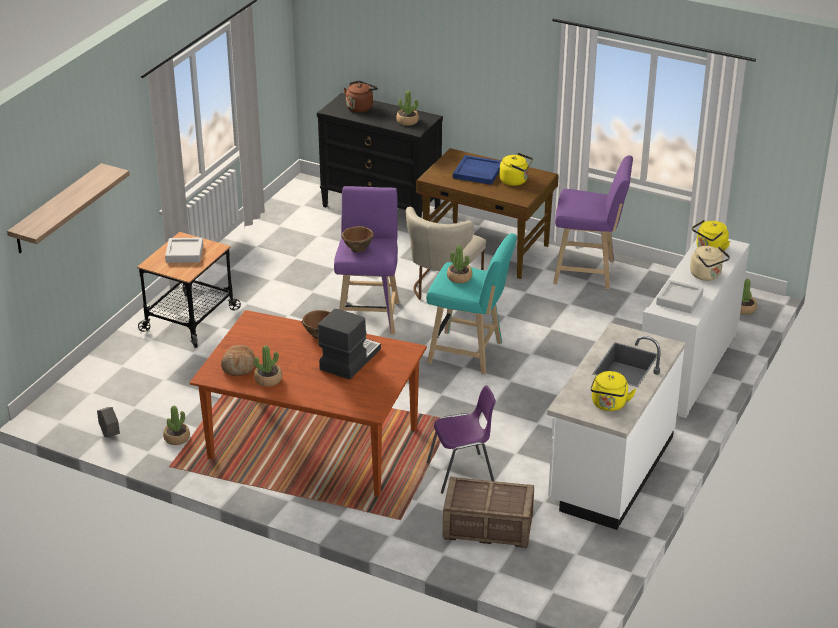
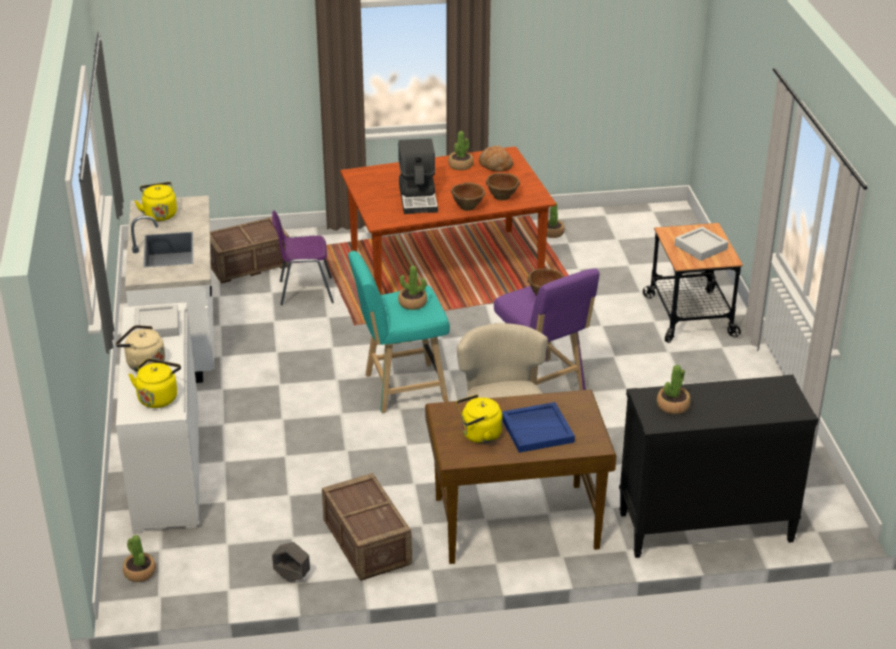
camera: 145 degrees right, 0 degrees up
(57, 209) = (732, 91): shelf -> none
(110, 434) = (603, 217): grey planter -> grey planter (292, 577)
(278, 332) = (502, 196): none -> brown bowl
(360, 107) = (757, 403): brown kettle -> none
(462, 473) = (304, 291): purple chair -> purple chair turned 45 degrees clockwise
(588, 273) = (366, 543): purple stool -> crate

